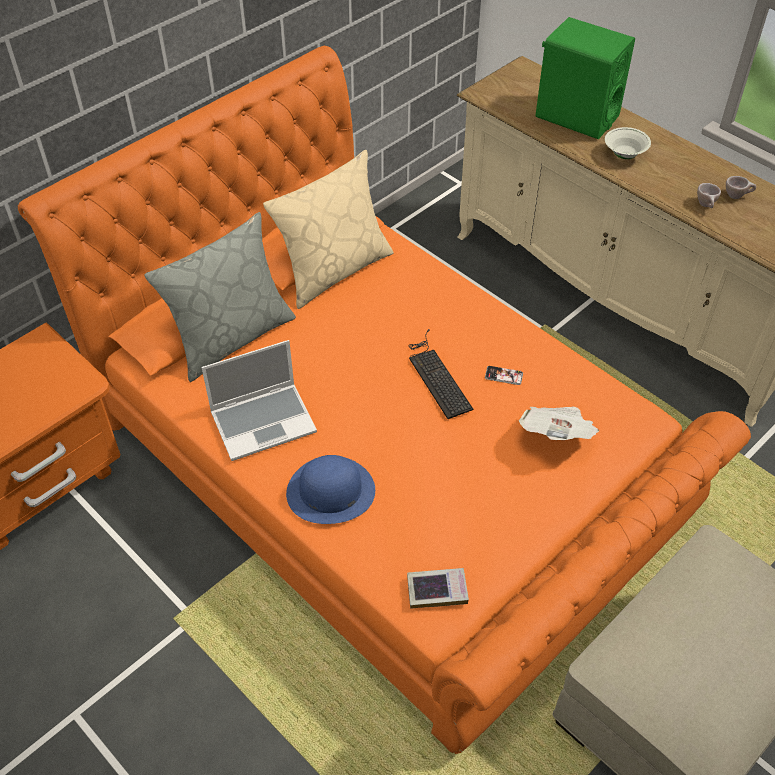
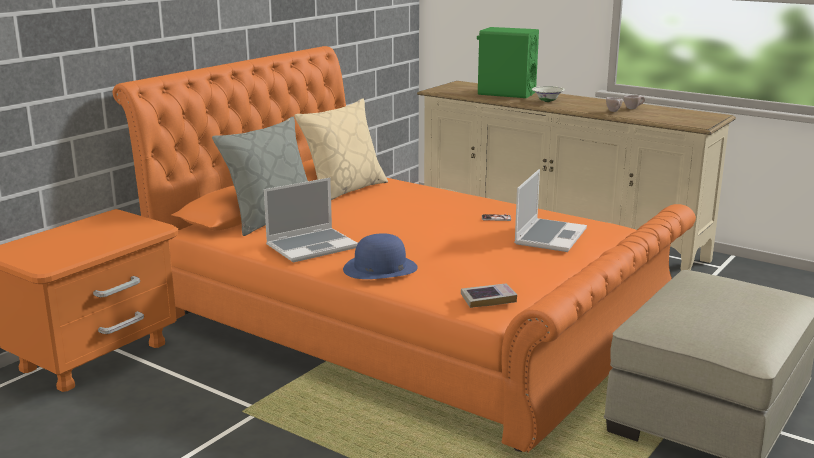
camera: 10 degrees left, 30 degrees down
(436, 375) = (444, 221): keyboard -> none
(557, 435) = (549, 236): newspaper -> laptop

